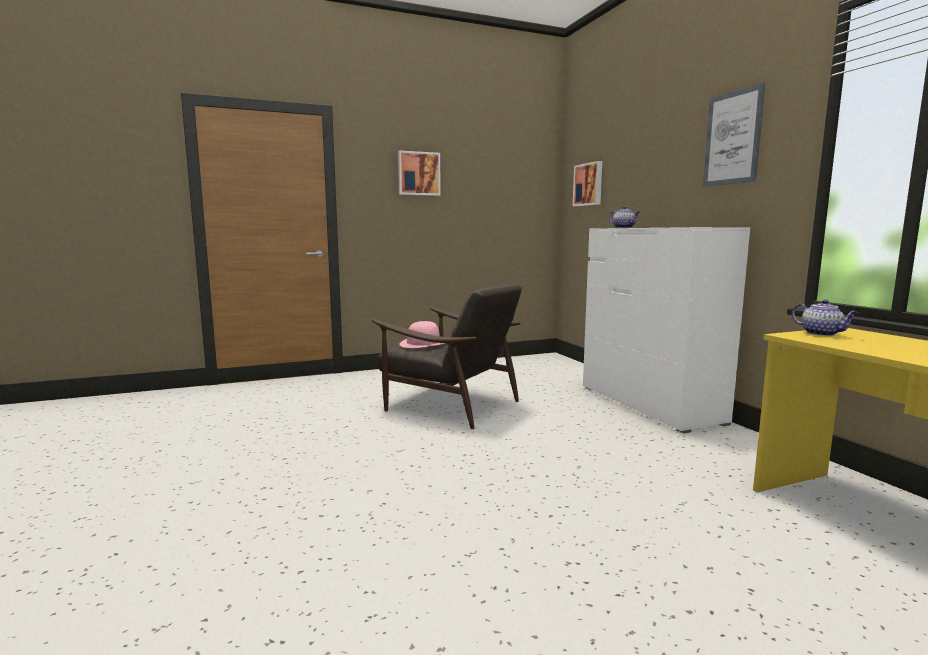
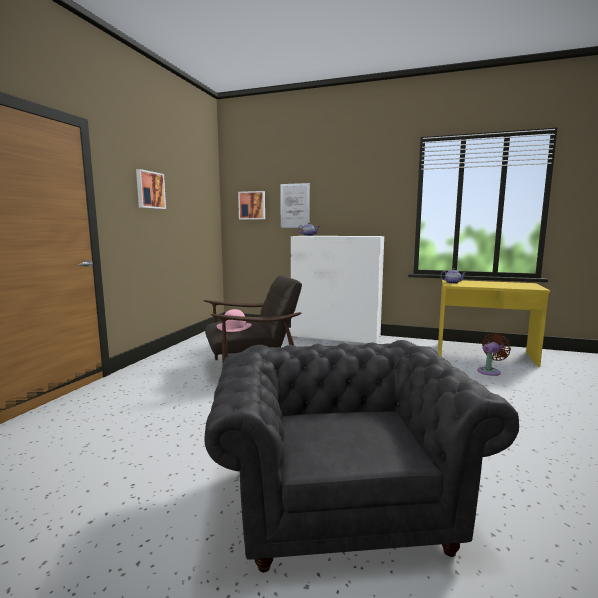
camera: 50 degrees left, 0 degrees up
(184, 544) = (341, 499): none -> grey armchair
(732, 138) = (367, 189): picture -> picture (295, 205)
(801, 557) = (490, 371): none -> brown fan

